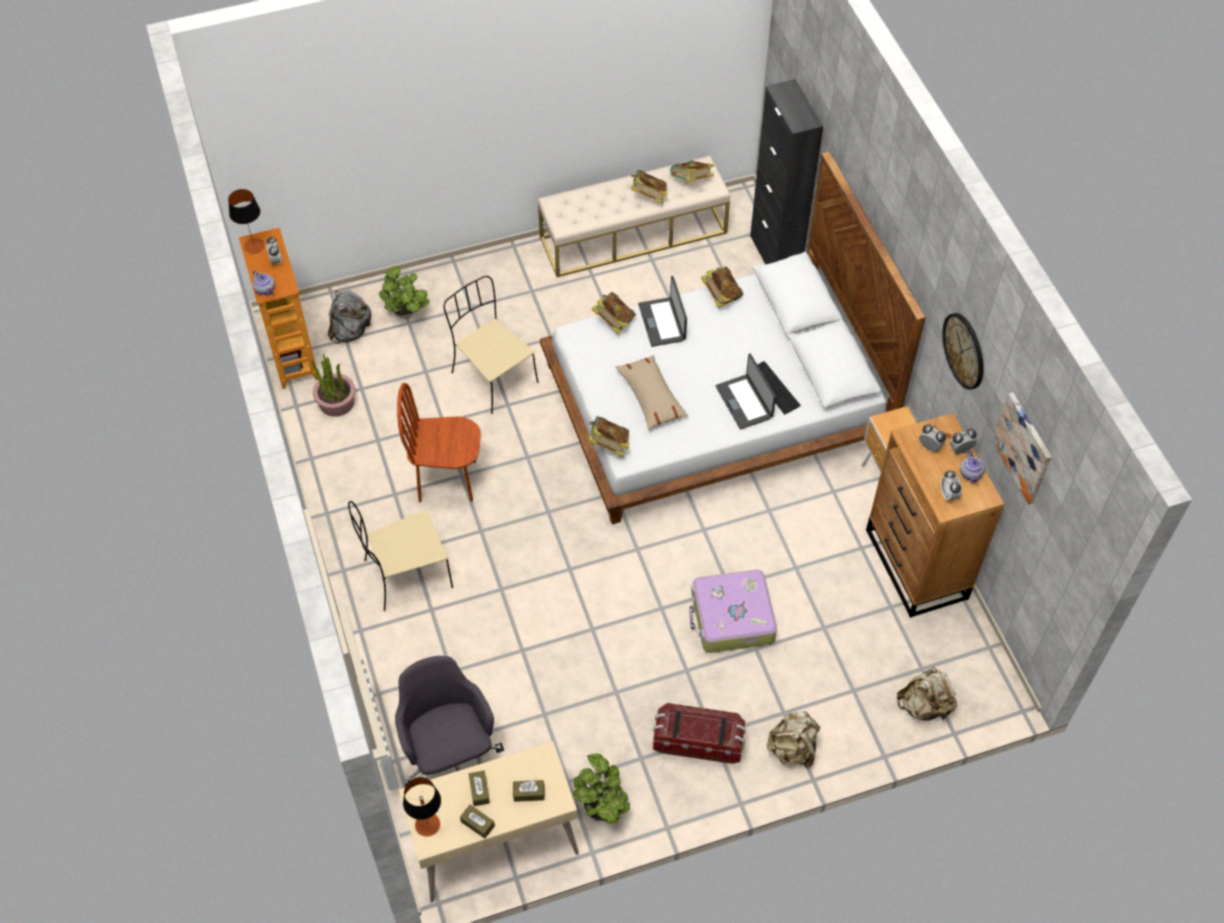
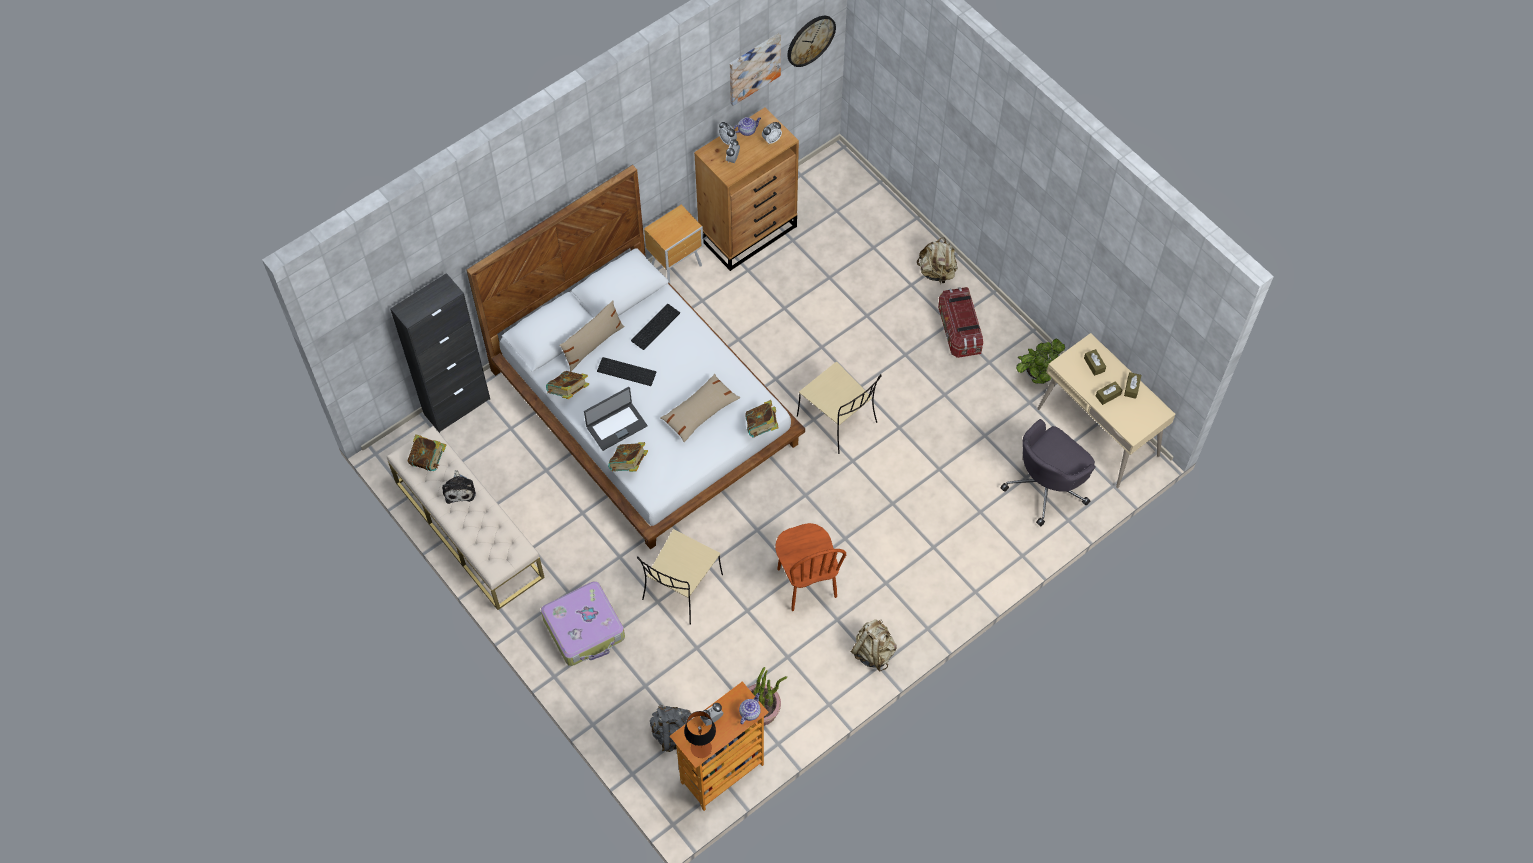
camera: 110 degrees left, 5 degrees up
(406, 575) = (910, 578): beige chair -> beige chair (838, 420)
(407, 313) = (634, 692): potted plant -> none
(427, 824) = (1148, 418): table lamp -> none
(648, 196) = (459, 489): book -> plush toy
(726, 349) = (627, 371): none -> keyboard
(731, 618) = (848, 338): suitcase -> suitcase (585, 629)
(745, 402) = (678, 343): laptop -> none
(771, 330) = (593, 345): none -> beige pillow
(924, 706) = (866, 203): beige backpack -> beige backpack (873, 651)
(964, 350) = (674, 119): wall clock -> wall clock (810, 40)

